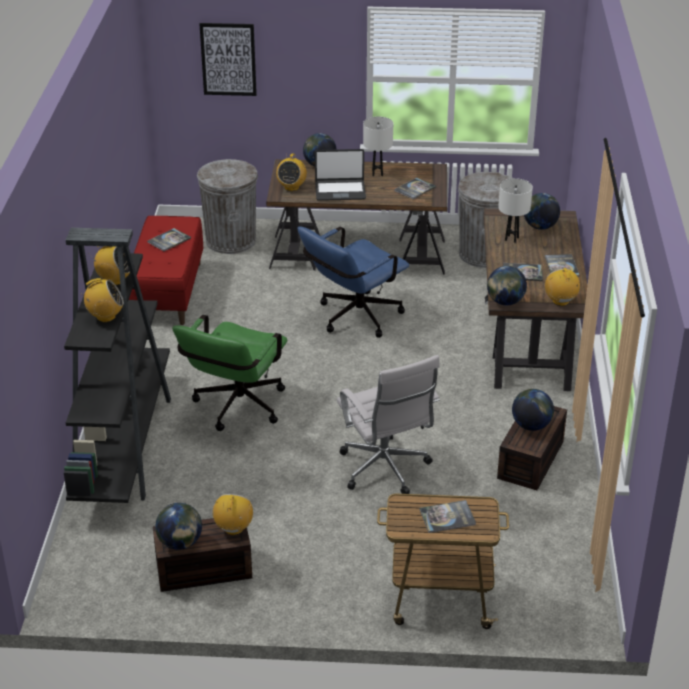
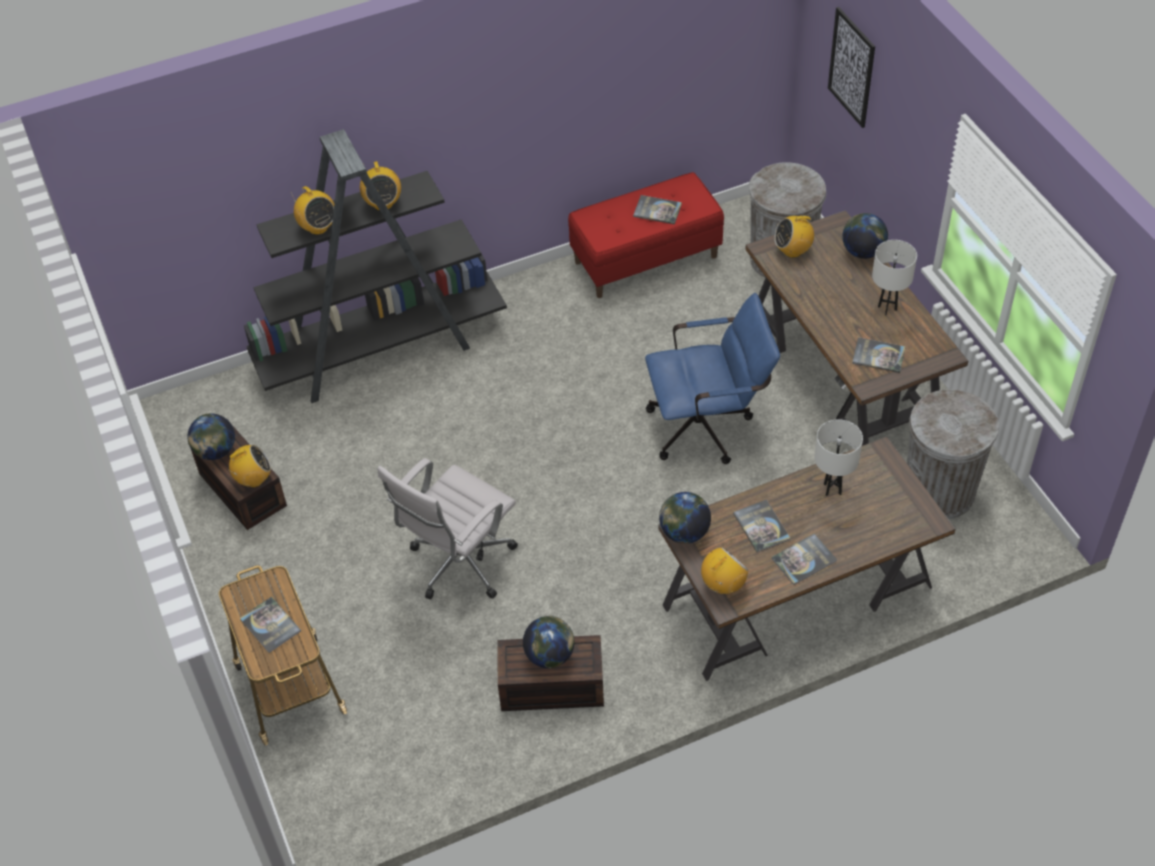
camera: 65 degrees right, 15 degrees up
(235, 409) = (485, 403): green office chair -> none
(340, 191) = (818, 293): laptop -> none
(353, 318) = (708, 426): blue office chair -> blue office chair turned 150 degrees clockwise
(540, 227) = (883, 506): globe -> none

